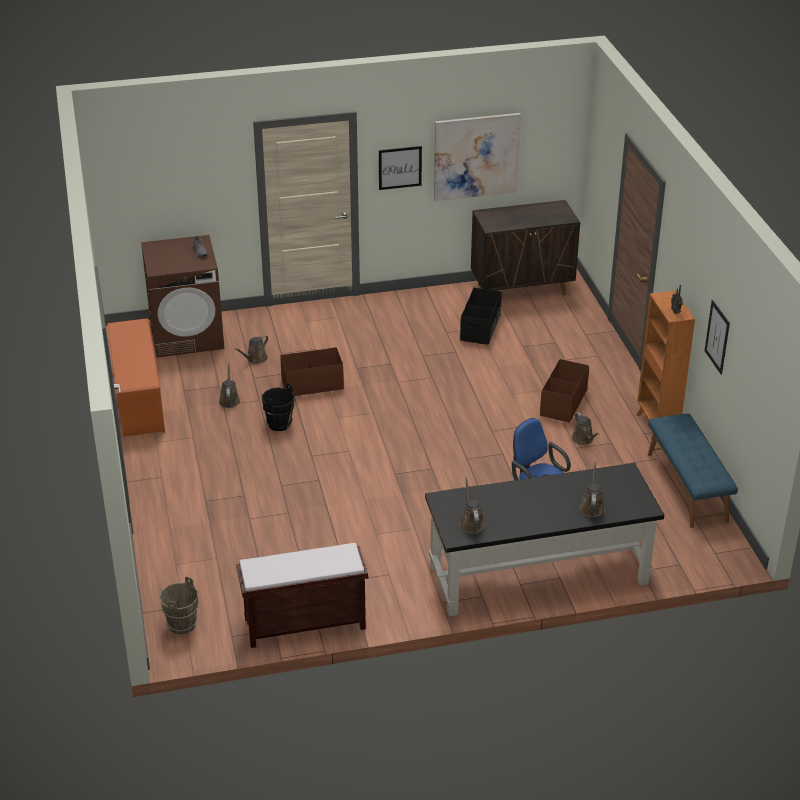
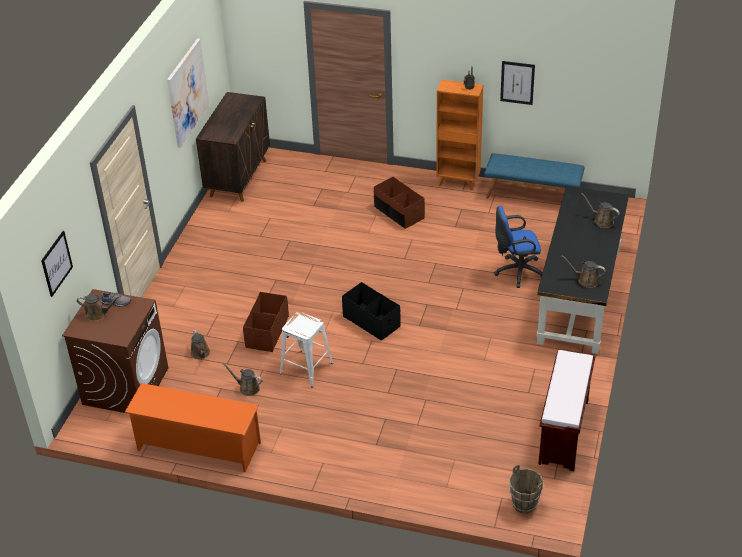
camera: 60 degrees left, 5 degrees up
(279, 424) = (306, 368): black bucket -> white stool
(400, 167) = (160, 134): picture -> picture (56, 263)
(481, 328) = (271, 217): black storage box -> black storage box (371, 321)
(583, 439) = (448, 219): brown watering can -> brown watering can (98, 314)

